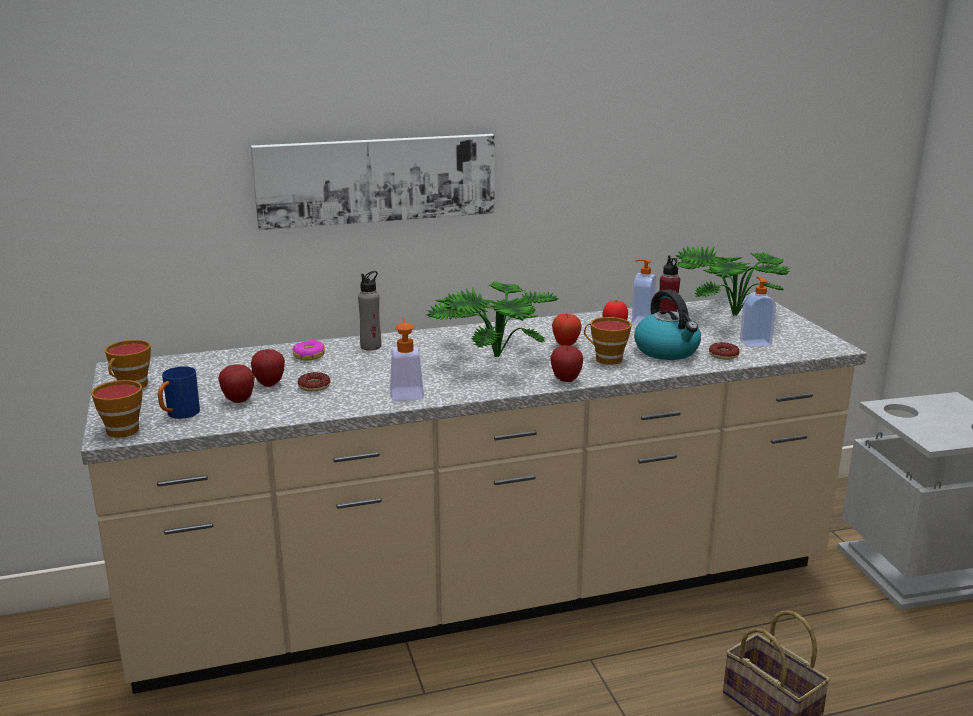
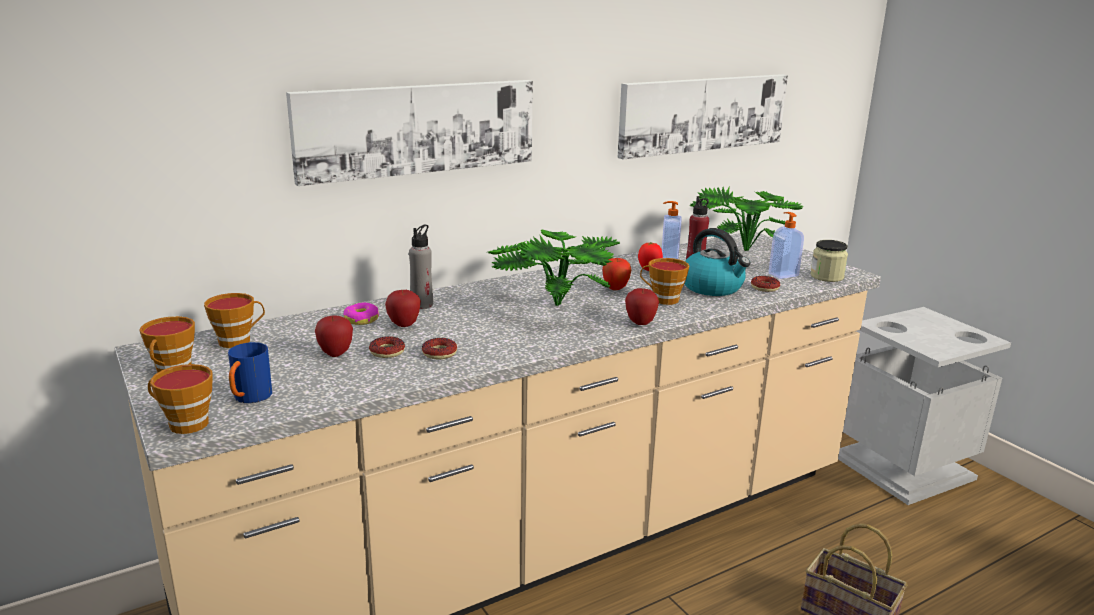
camera: 15 degrees left, 0 degrees up
(196, 366) = (238, 341): none -> cup
(238, 400) = (311, 375): apple -> apple (404, 325)
(359, 391) = (439, 353): none -> donut
(406, 392) = (490, 349): soap dispenser -> none
(696, 168) = (702, 114): none -> picture
(802, 348) = (826, 276): none -> jar

